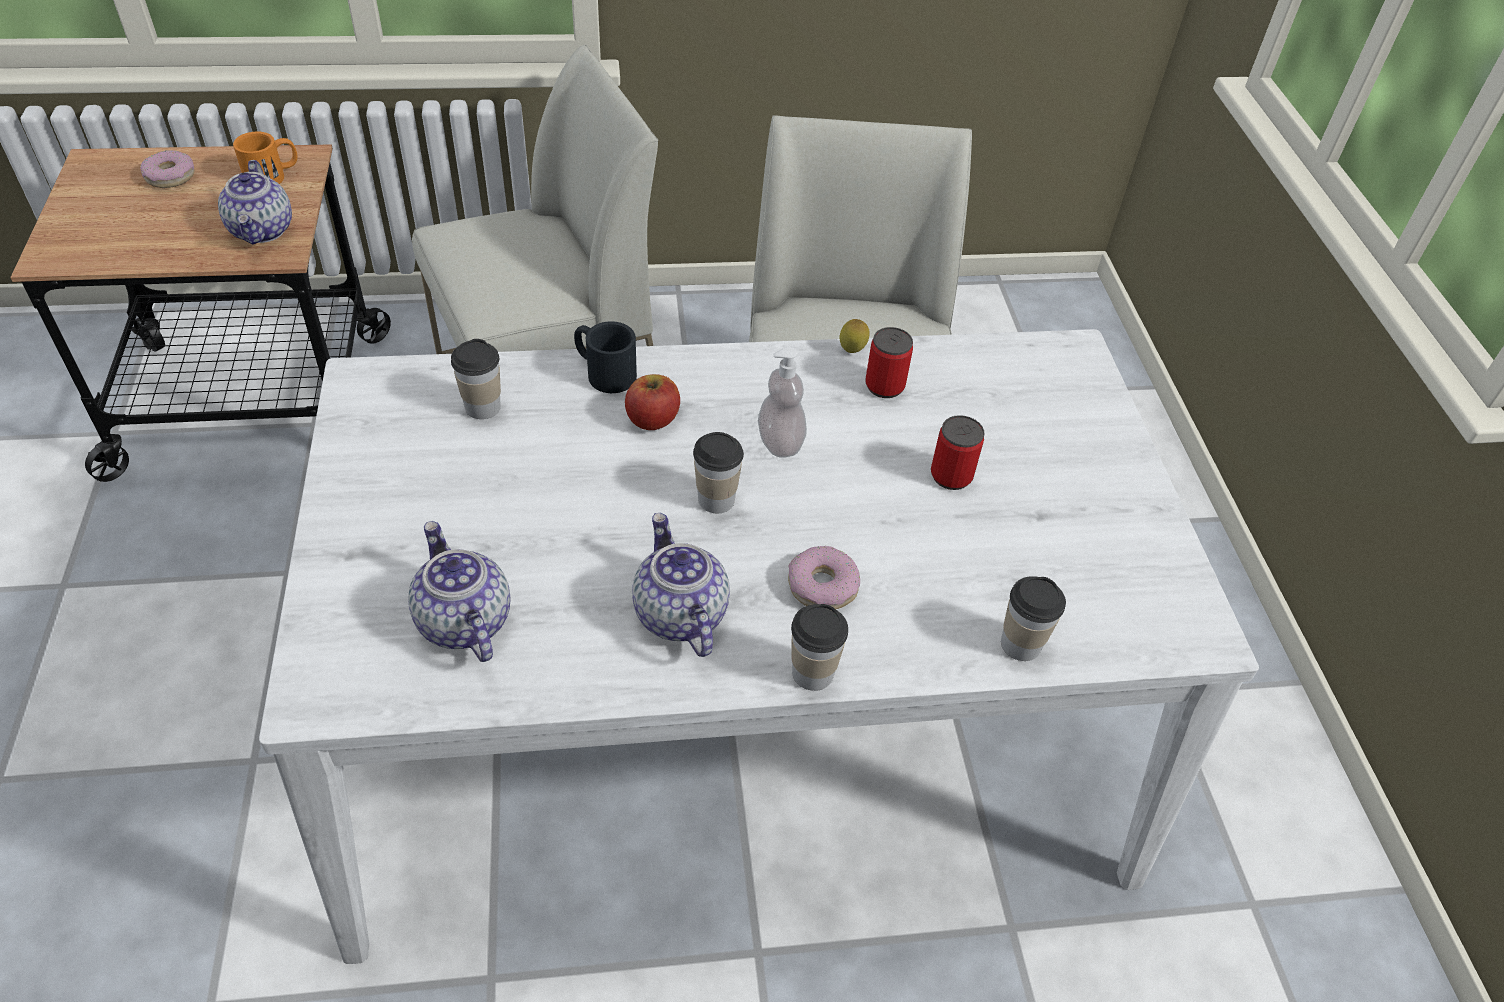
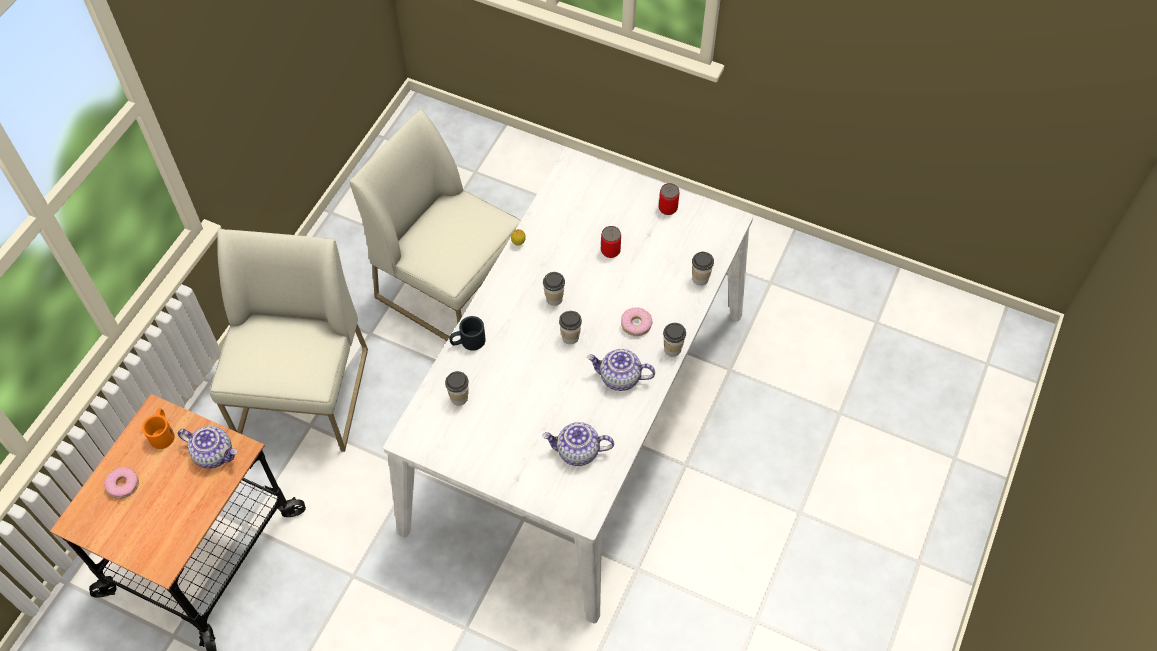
camera: 55 degrees left, 10 degrees up
(652, 419) = (510, 337): apple -> none
(780, 442) = (554, 298): soap dispenser -> cup
(884, 386) = (547, 243): can -> can (668, 208)

